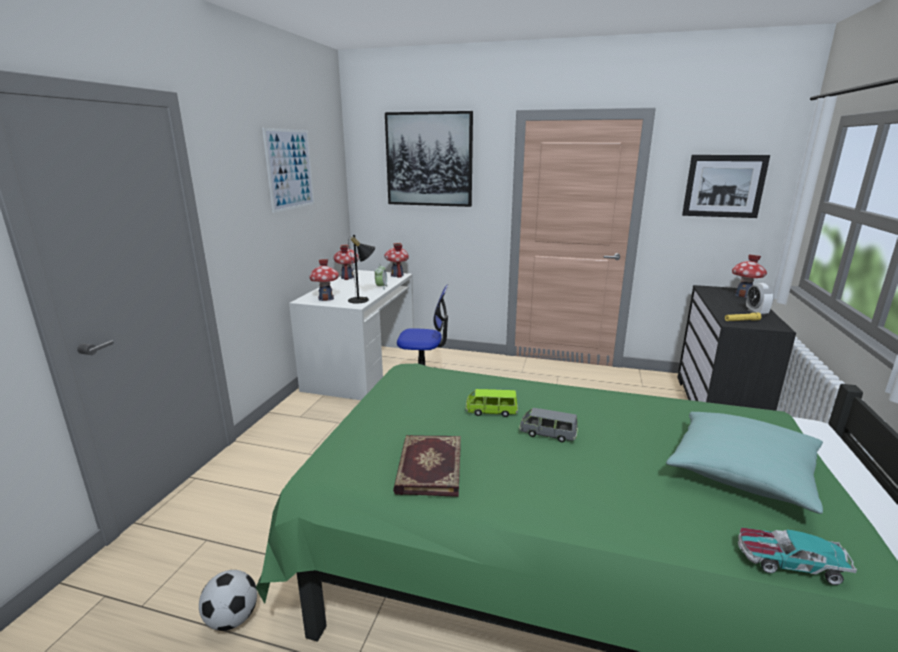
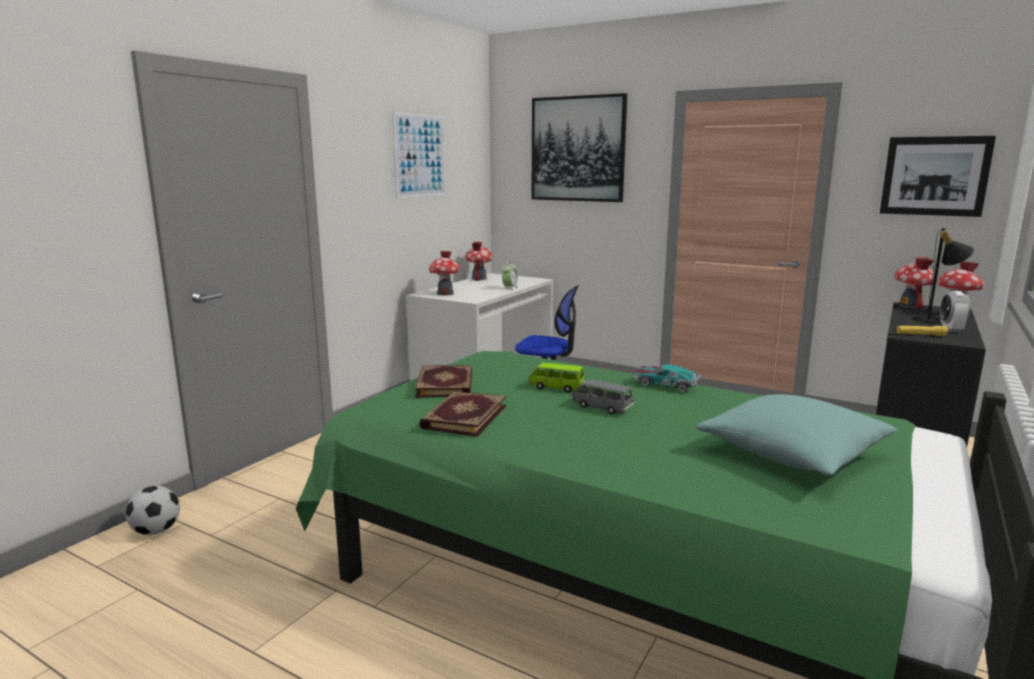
camera: 15 degrees right, 5 degrees down
(232, 619) = (282, 556): football -> football (156, 531)
(362, 300) = (482, 297): black table lamp -> black table lamp (935, 320)
(386, 421) = (446, 384): none -> book
(397, 275) = (534, 279): toy house -> toy house (910, 306)
(788, 562) = (777, 513): toy car -> toy car (665, 385)

